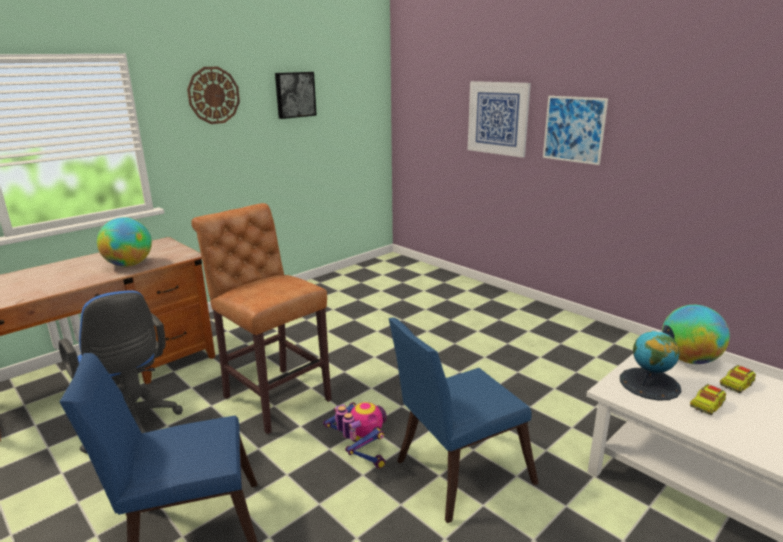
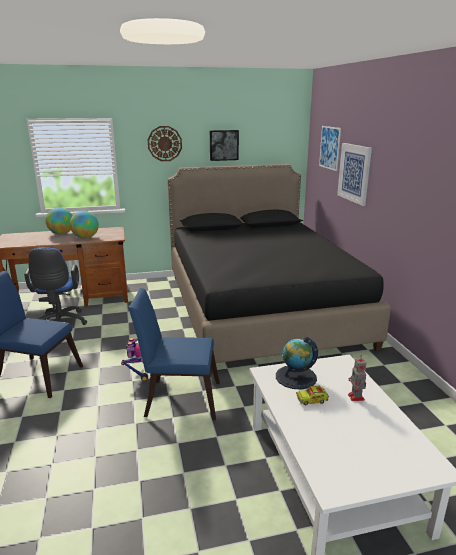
camera: 30 degrees right, 0 degrees up
(273, 396) = (133, 330): brown stool -> none
(409, 315) = (259, 308): none -> black bed
(574, 129) = (390, 188): picture -> picture (329, 147)
(689, 359) = (350, 374): globe -> globe (61, 234)
(736, 385) = (356, 397): toy truck -> toy robot

